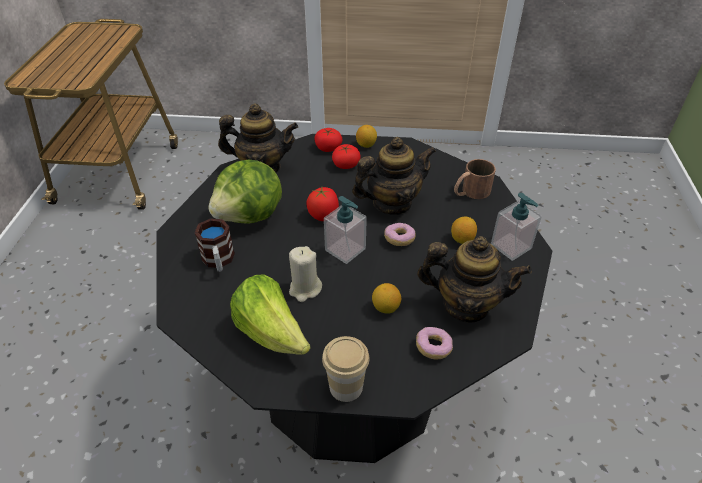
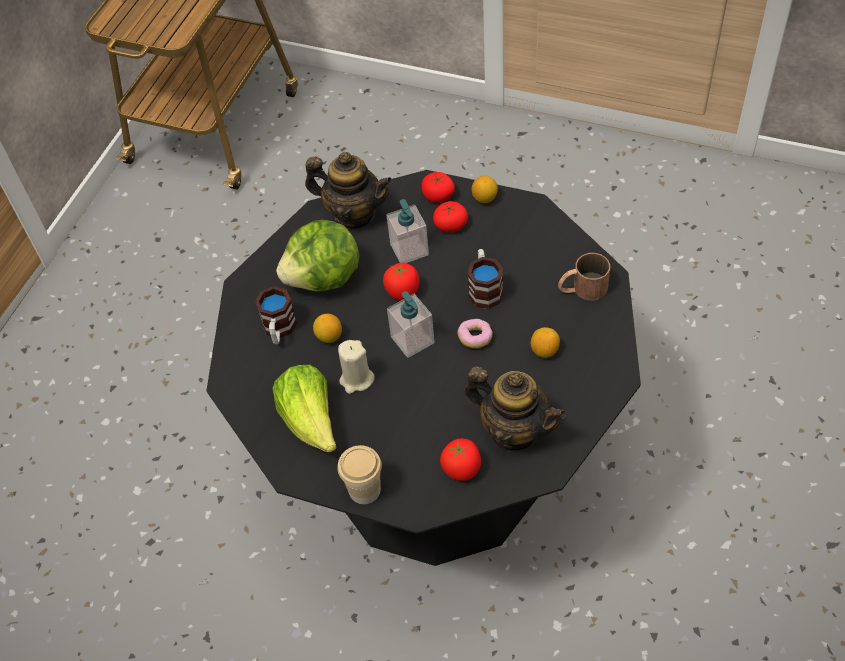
camera: 20 degrees right, 10 degrees up
(386, 308) = (431, 416): lemon -> lemon (329, 337)
(392, 203) = (484, 289): teapot -> mug
(433, 348) = (461, 469): donut -> tomato
(511, 246) = (595, 370): soap dispenser -> soap dispenser (409, 249)

